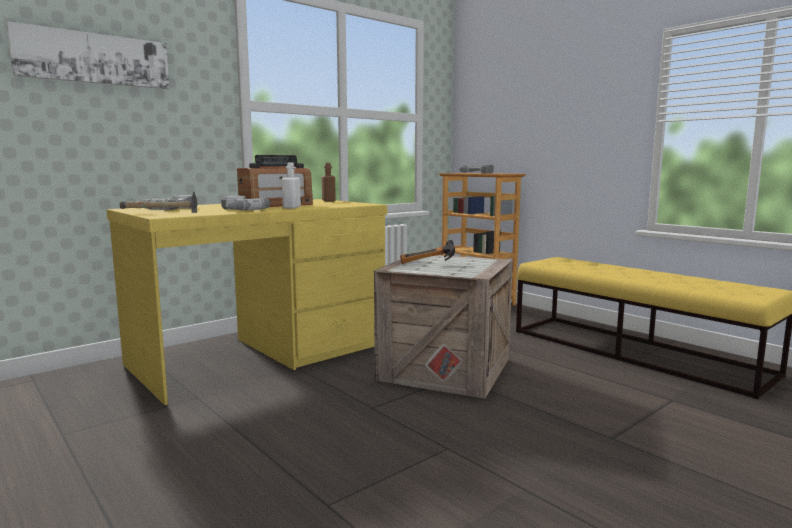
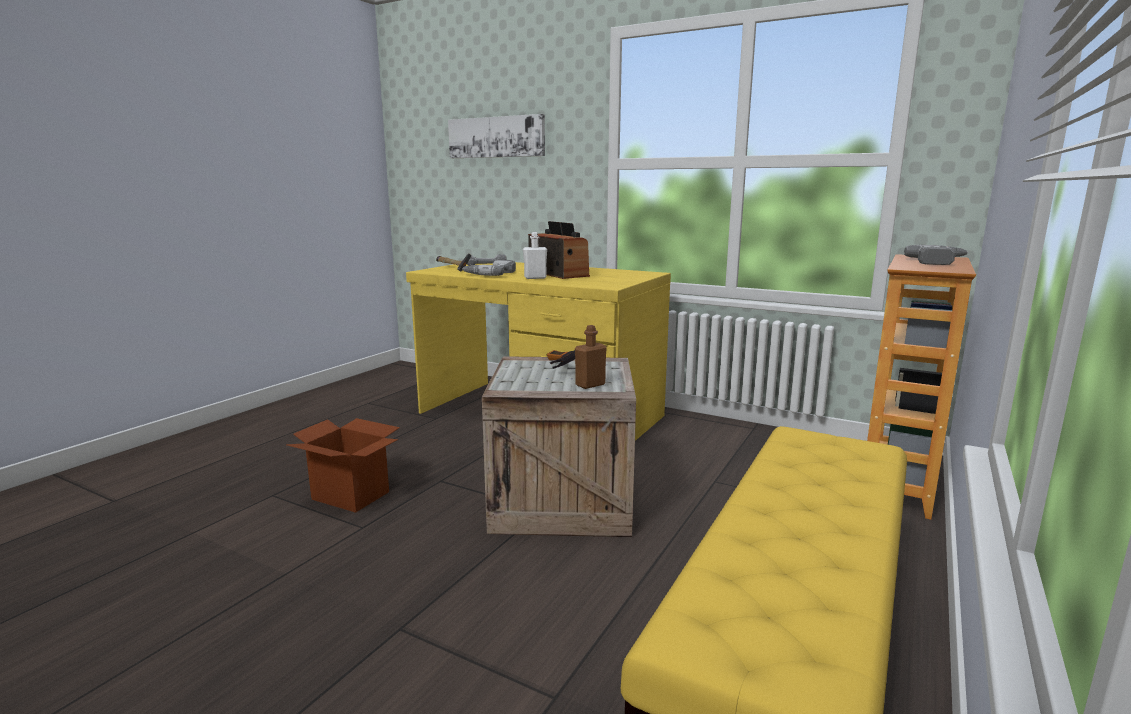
camera: 70 degrees right, 5 degrees up
(276, 205) = (558, 273): radio -> radio turned 150 degrees counterclockwise
(328, 201) = (637, 276): brown bottle -> brown bottle (590, 385)
(370, 452) = (351, 495): none -> cardboard box

